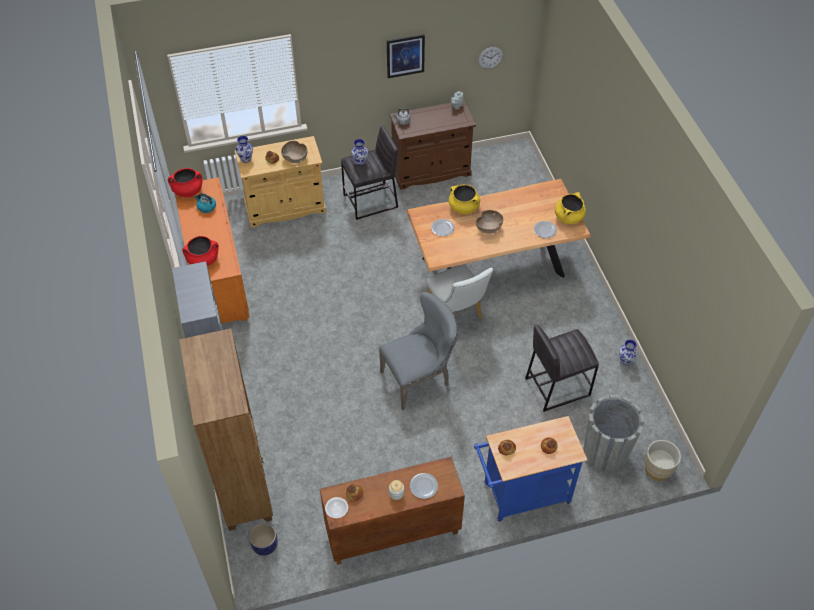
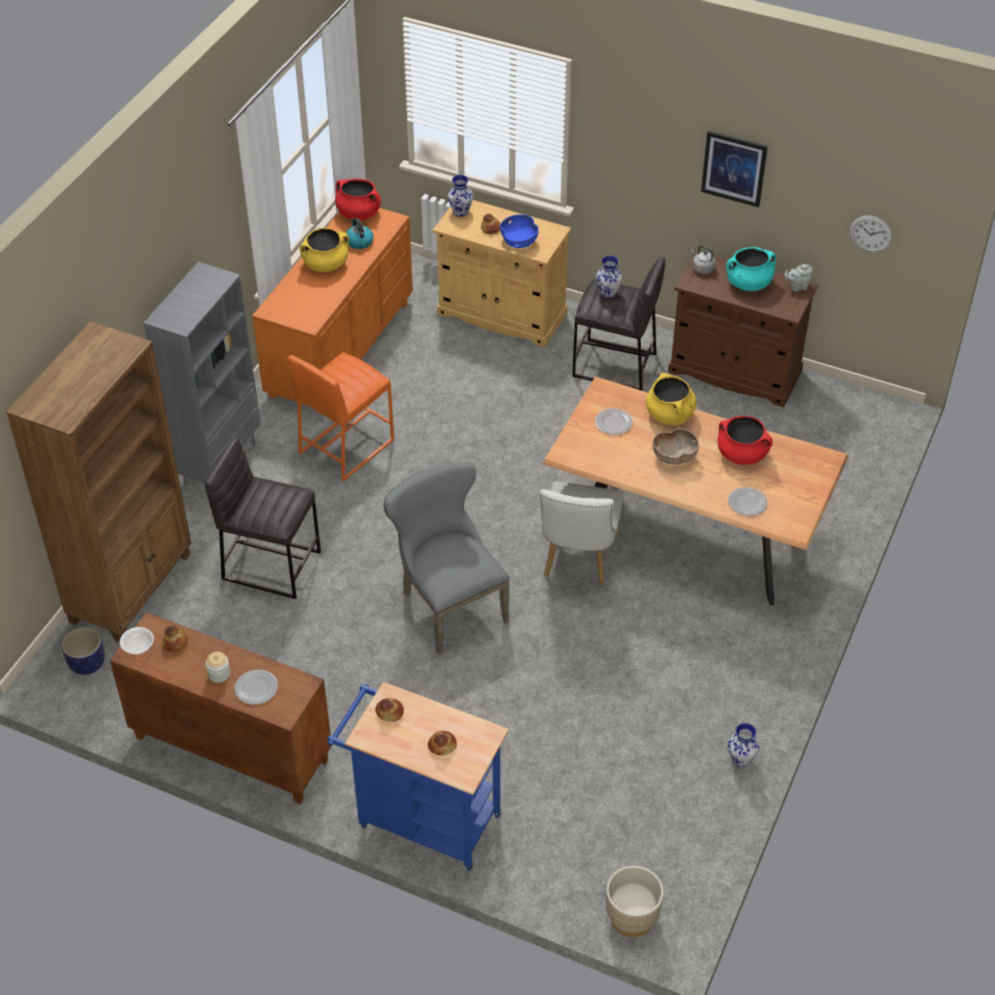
camera: 40 degrees right, 5 degrees down
(203, 259) = (293, 296): red cooking pot -> red cooking pot (742, 454)
(278, 330) = (345, 446): none -> orange stool
(295, 158) = (519, 241): brown bowl -> blue bowl
(419, 378) = (448, 604): grey chair -> grey chair turned 135 degrees counterclockwise
(432, 117) = (748, 283): none -> turquoise cooking pot
(556, 386) = (610, 727): grey stool -> grey stool (271, 564)
(568, 217) = (800, 507): yellow cooking pot -> yellow cooking pot (325, 264)
(604, 454) = (580, 849): grey planter -> none

